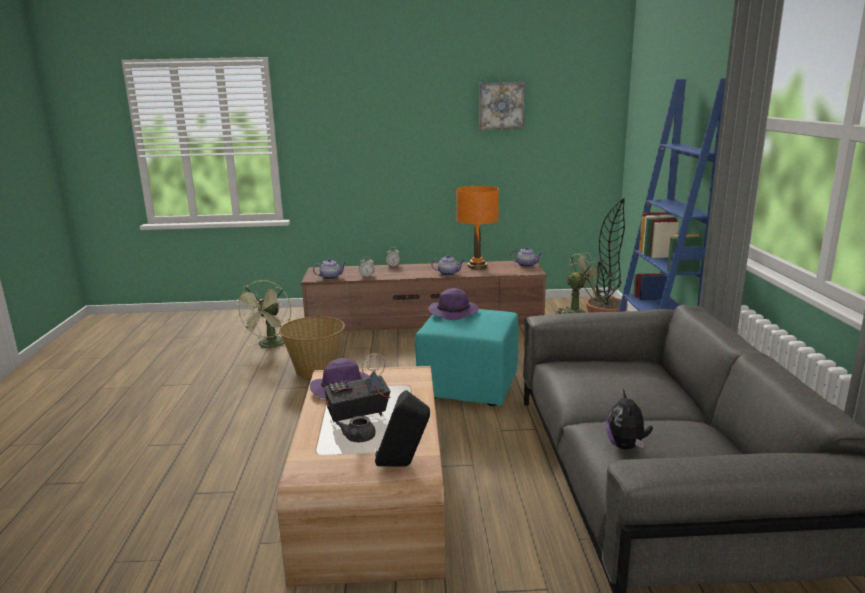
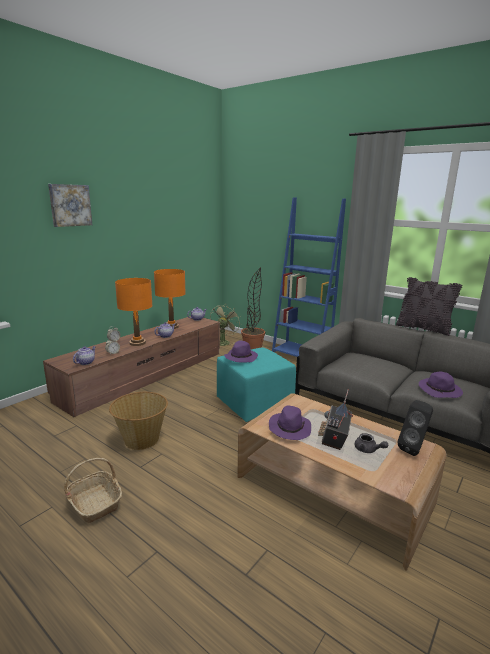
camera: 50 degrees left, 0 degrees up
(211, 395) = (95, 503): none -> basket
(270, 346) = (63, 440): green fan -> none
(407, 273) = (137, 343): none -> orange table lamp
(501, 105) = (161, 211): picture -> picture (70, 205)
(626, 446) = (440, 391): plush toy -> purple hat
(762, 349) = (423, 329): none -> black pillow

